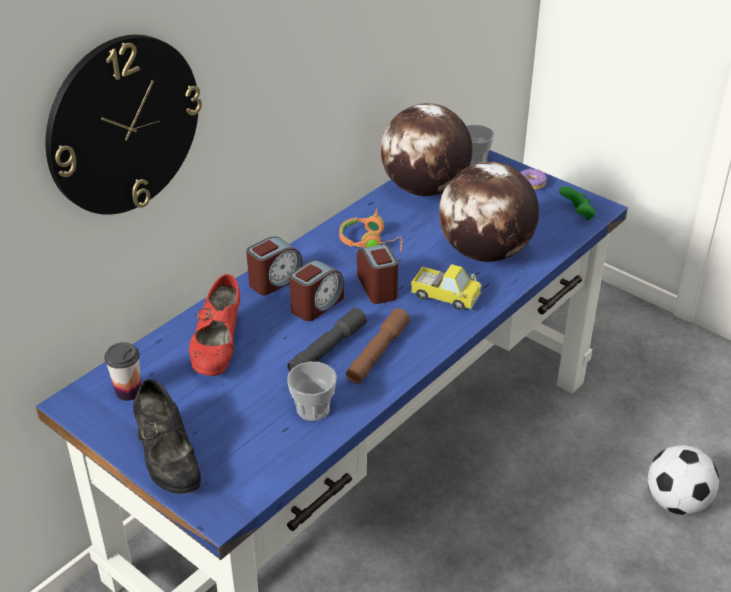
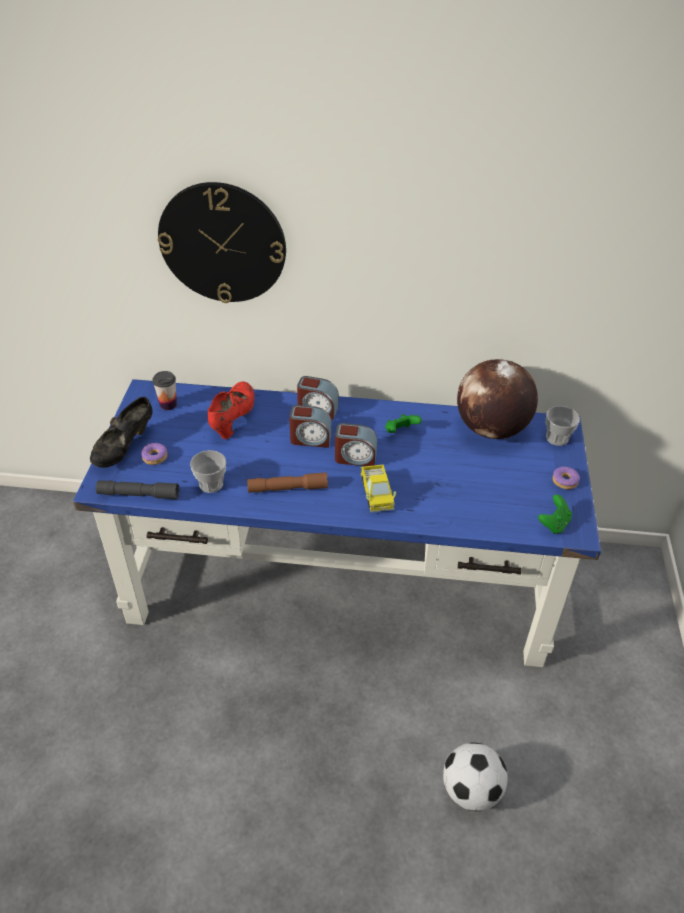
camera: 55 degrees right, 5 degrees up
(216, 440) = (154, 457): none -> donut
(218, 348) = (233, 419): red shoe -> red shoe turned 135 degrees clockwise
(327, 349) = (271, 464): grey flashlight -> grey flashlight (138, 494)
(371, 242) = (400, 432): orange headphones -> green game controller
(378, 287) = (355, 457): alarm clock -> alarm clock turned 60 degrees clockwise
(485, 253) = (448, 493): globe -> none

